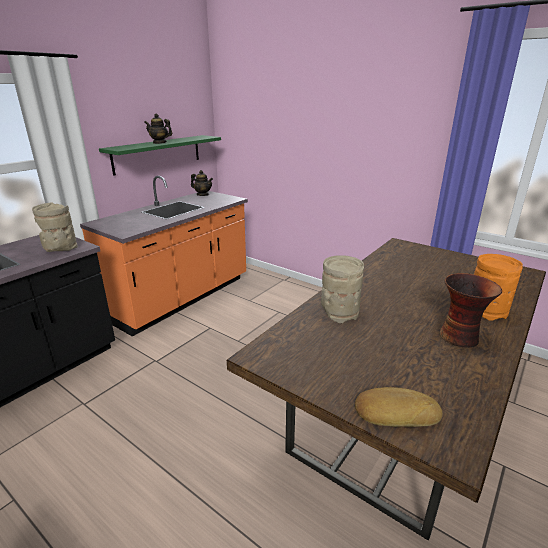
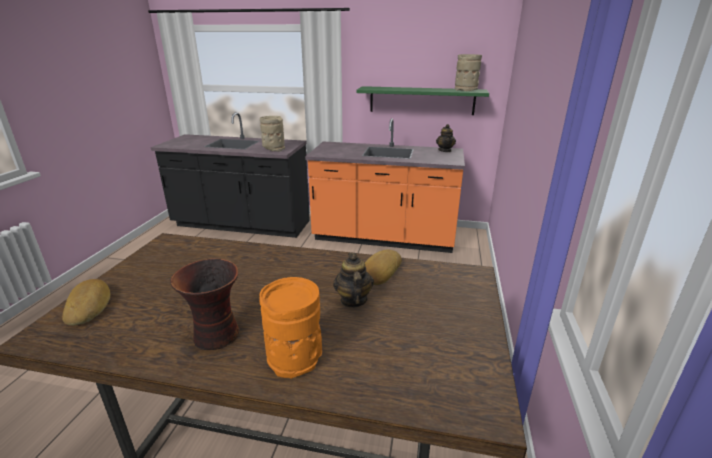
camera: 65 degrees right, 0 degrees up
(159, 142) = (413, 89): teapot -> teapot (353, 300)
(339, 312) = (246, 261): beige vase -> beige vase (466, 89)
(384, 266) = (379, 271): none -> bread

